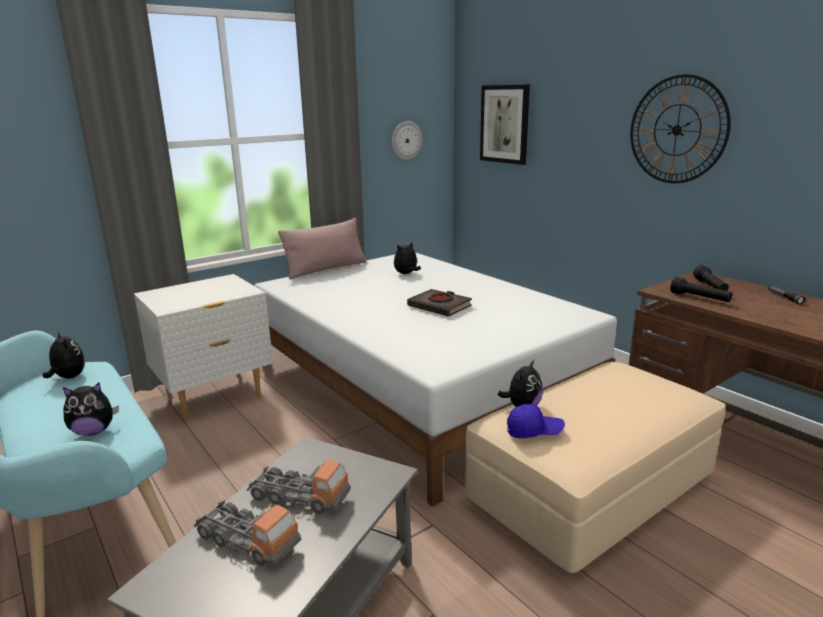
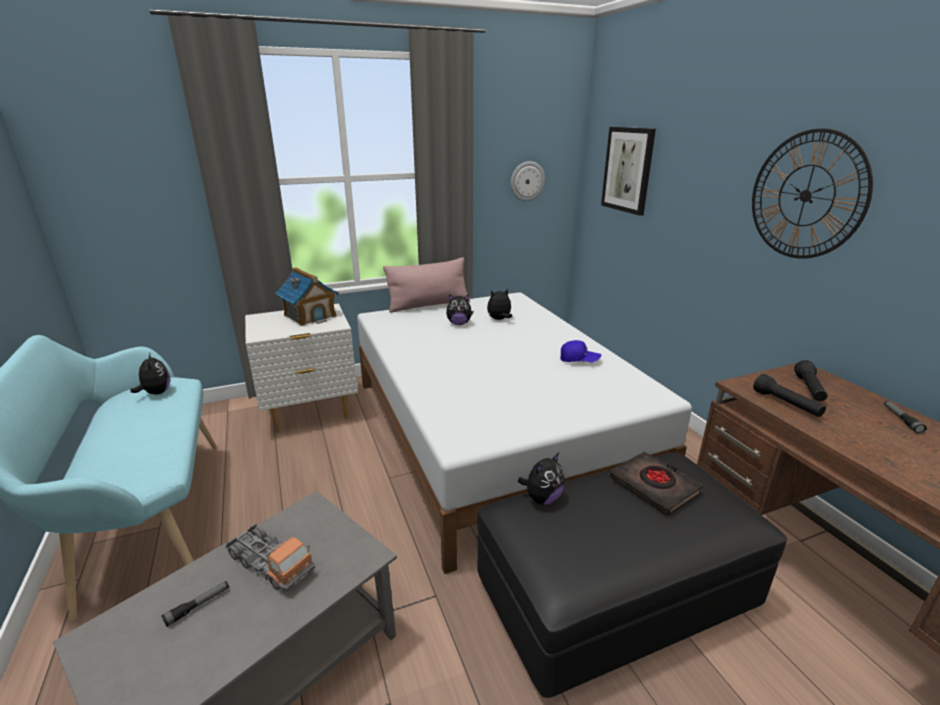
camera: 15 degrees right, 5 degrees up
(93, 431) = (137, 456): plush toy -> plush toy (459, 323)
(211, 286) = (310, 315): none -> toy house
(248, 541) = (198, 606): toy truck -> flashlight
(439, 306) = (508, 364): black book -> black book (654, 487)
(534, 431) = (538, 534): blue cap -> blue cap (579, 360)
(591, 490) = (615, 592): beige ottoman -> black ottoman

